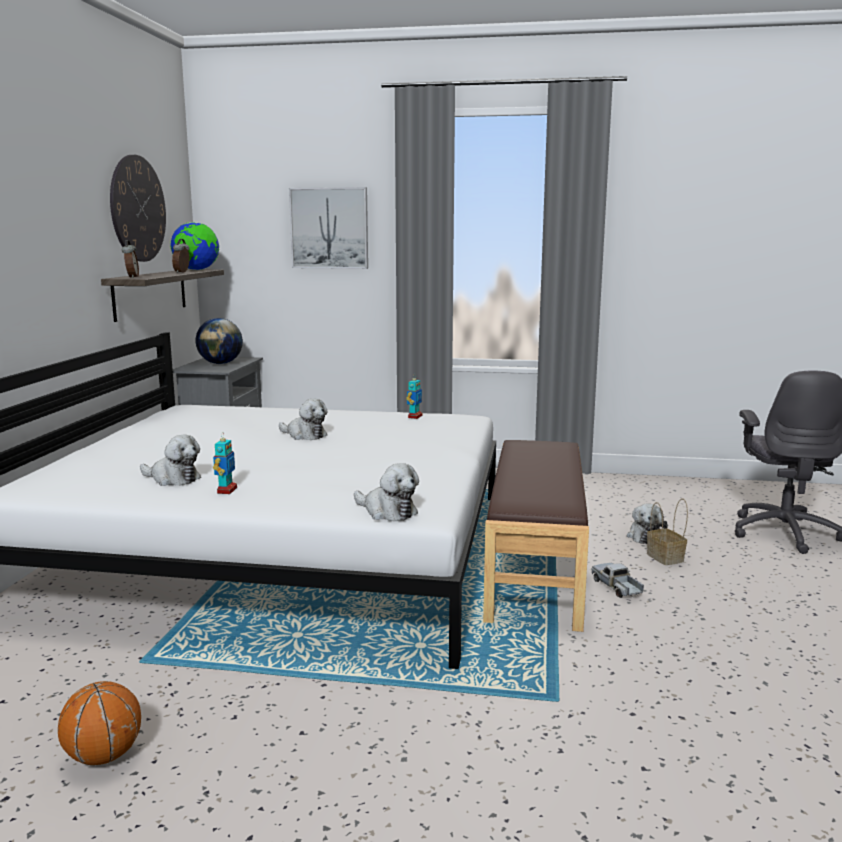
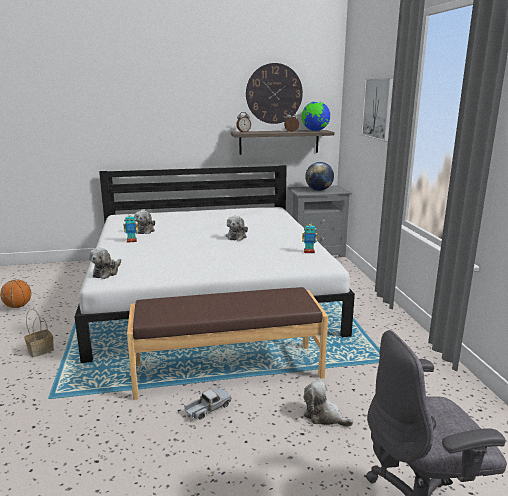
camera: 70 degrees right, 5 degrees up
(644, 536) = (324, 416): plush toy -> plush toy turned 45 degrees clockwise
(666, 558) = (280, 431): basket -> basket (40, 351)

